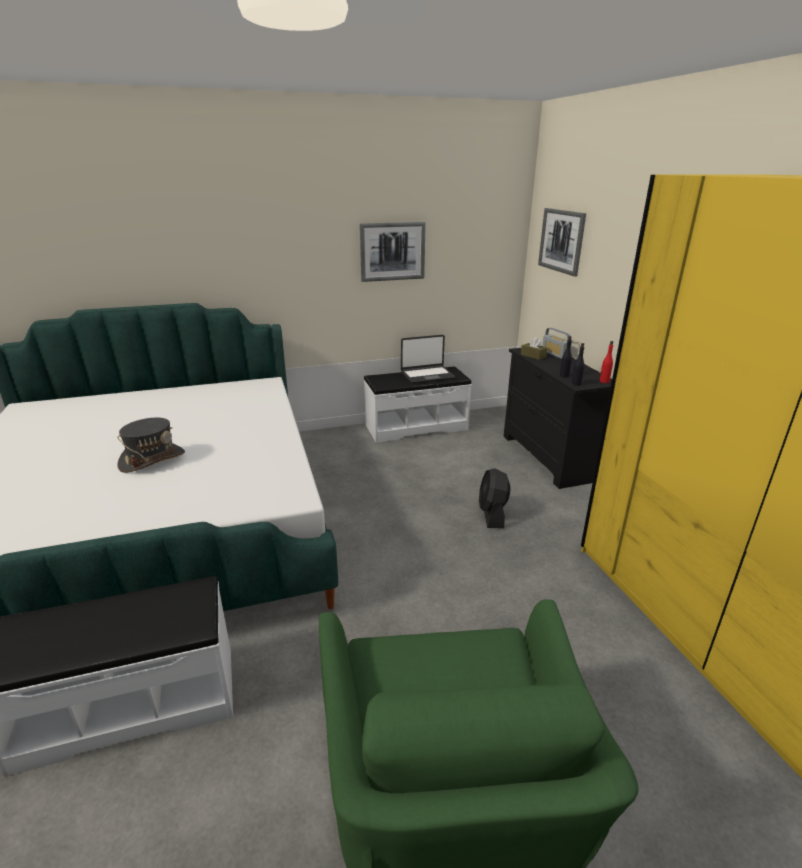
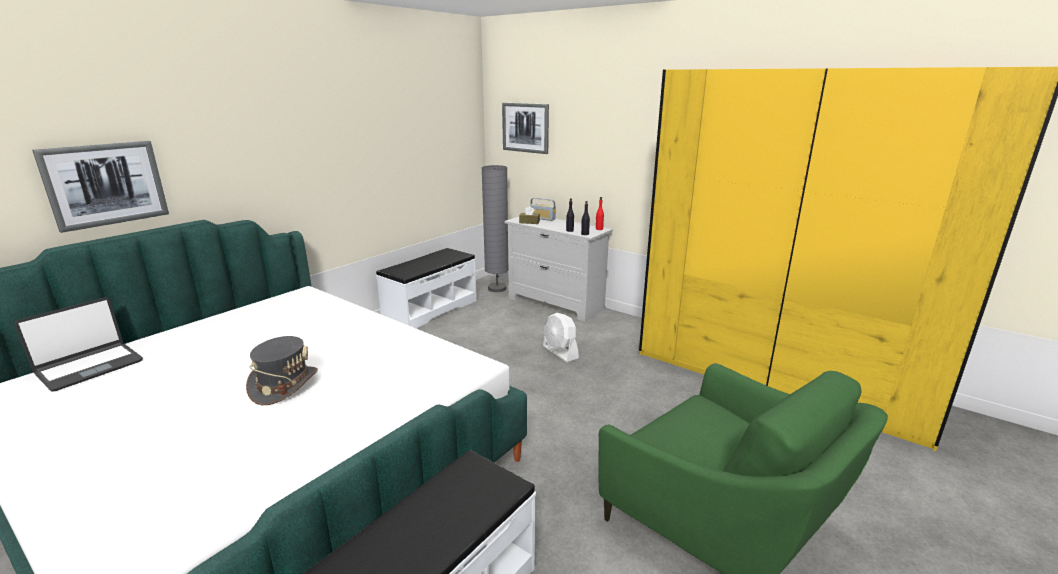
camera: 35 degrees left, 5 degrees down
(392, 251) = (388, 147): picture -> picture (106, 184)
(427, 375) = (434, 258): laptop -> laptop (90, 367)
(492, 514) = (560, 352): black fan -> white fan
(502, 422) = (497, 289): none -> grey floor lamp
(548, 457) = (555, 304): black dresser -> white dresser

